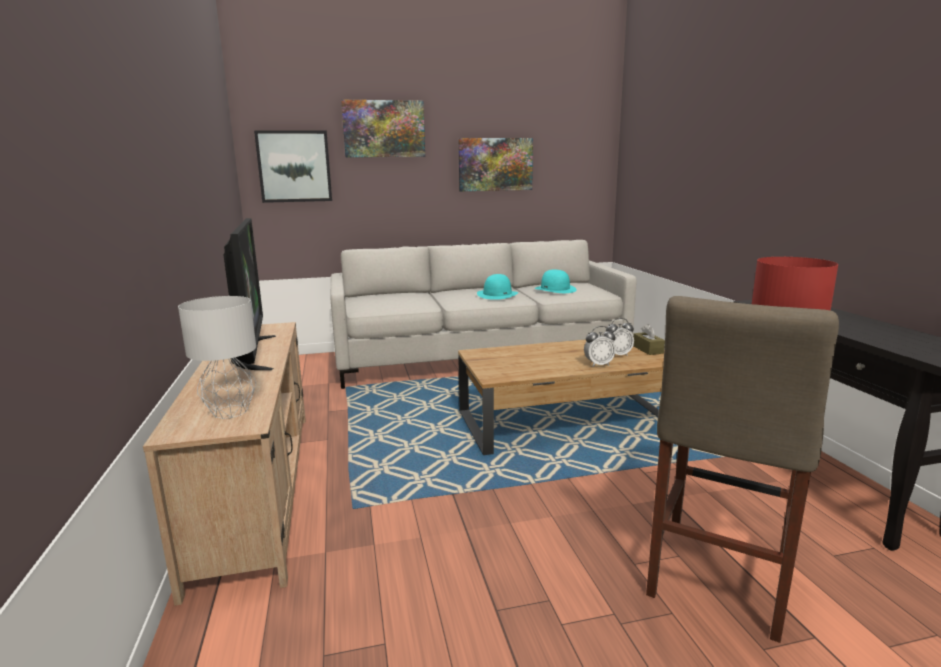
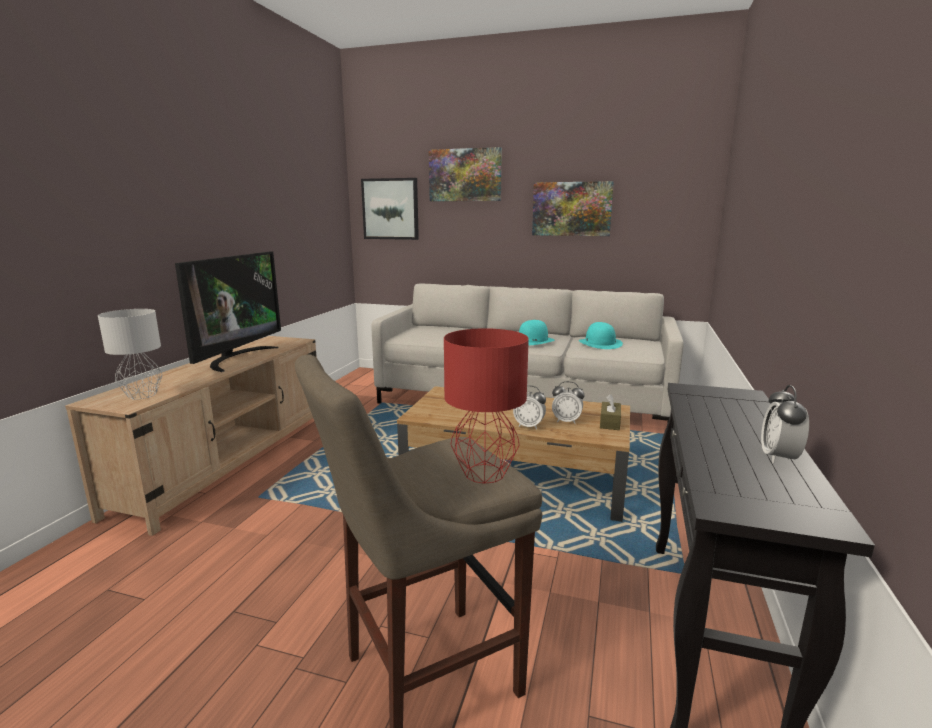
camera: 30 degrees right, 0 degrees up
(894, 330) = (779, 458): none -> alarm clock

